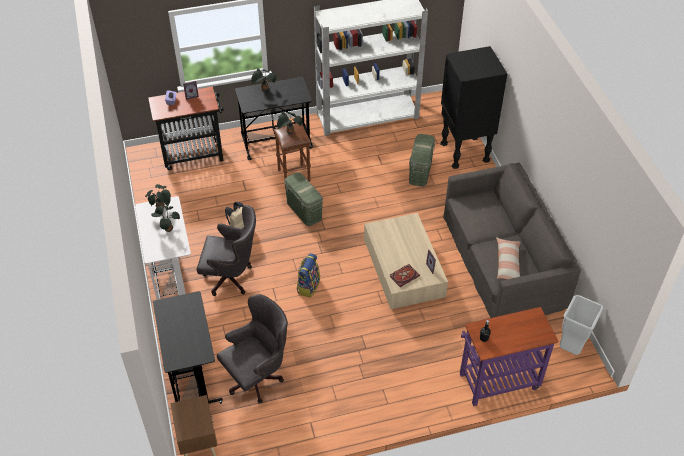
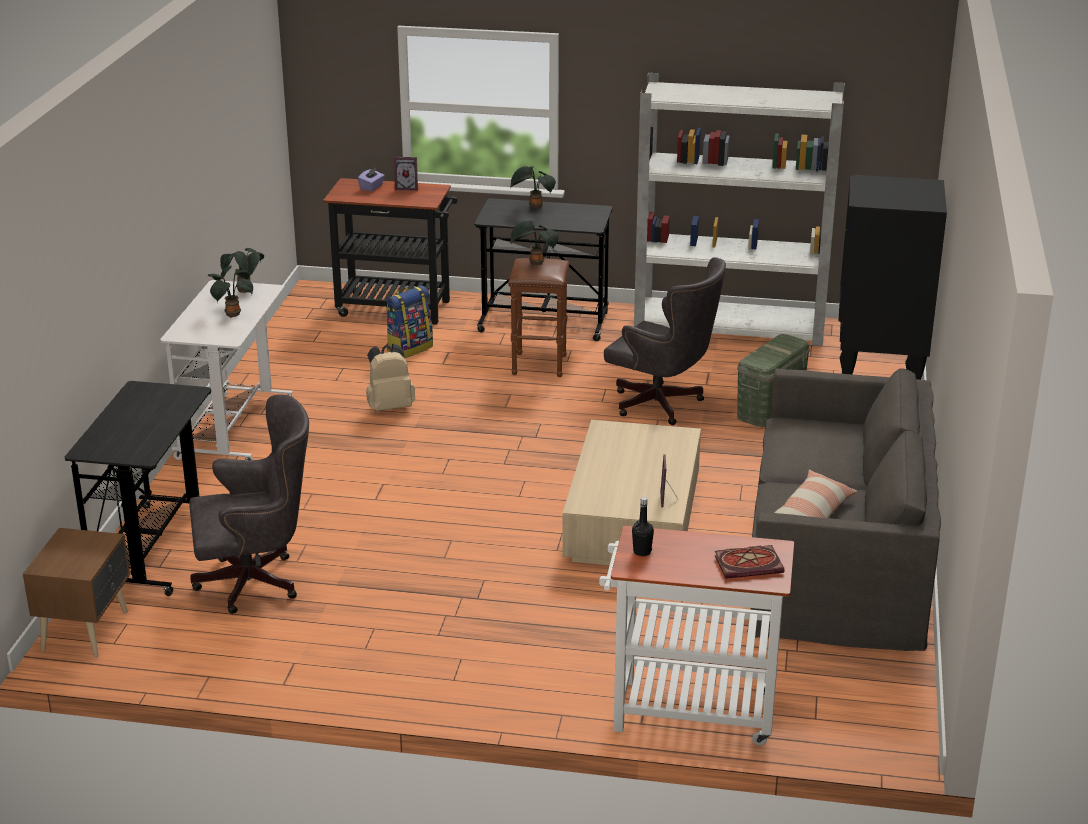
camera: 25 degrees right, 20 degrees down
(231, 278) = (325, 456): grey office chair -> grey office chair (662, 405)
(304, 210) = (519, 408): green storage box -> none
(308, 286) = (445, 496): backpack -> backpack (409, 348)
(404, 275) = (607, 497): book -> book (750, 564)
(497, 382) = (691, 712): purple cart -> white cart
(572, 347) = (888, 707): grey trash can -> none

